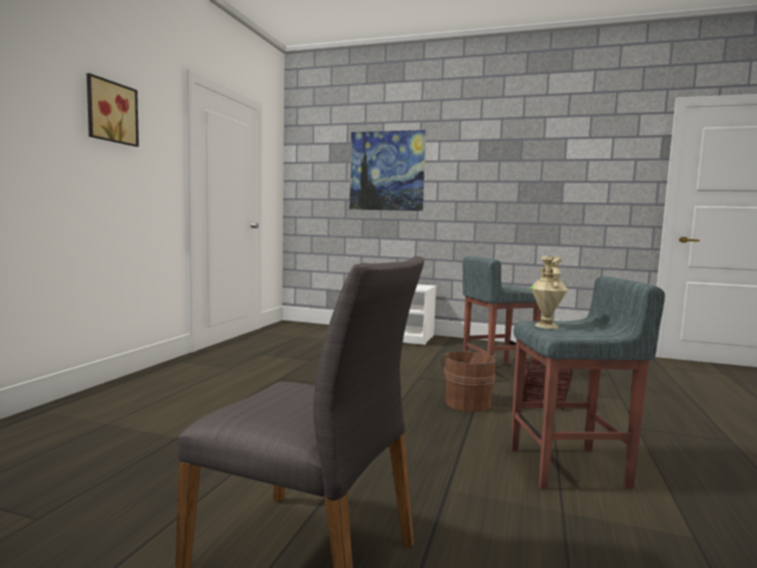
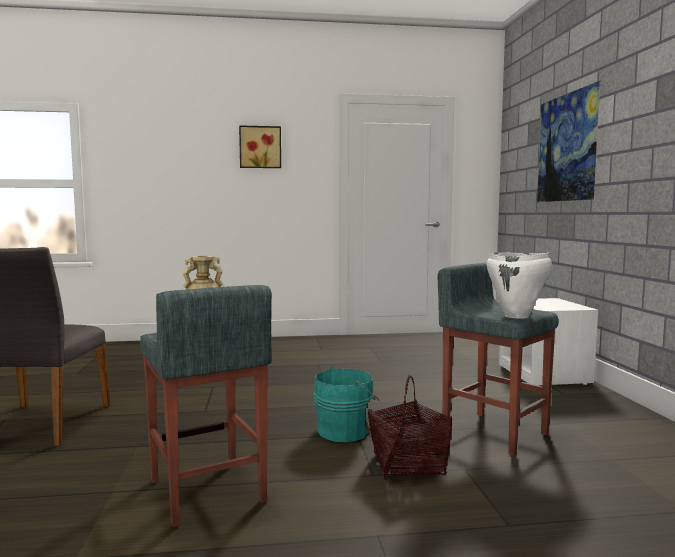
camera: 65 degrees right, 0 degrees up
(467, 402) = (346, 430): brown bucket -> turquoise bucket
(524, 288) = (517, 316): none -> white cooking pot

